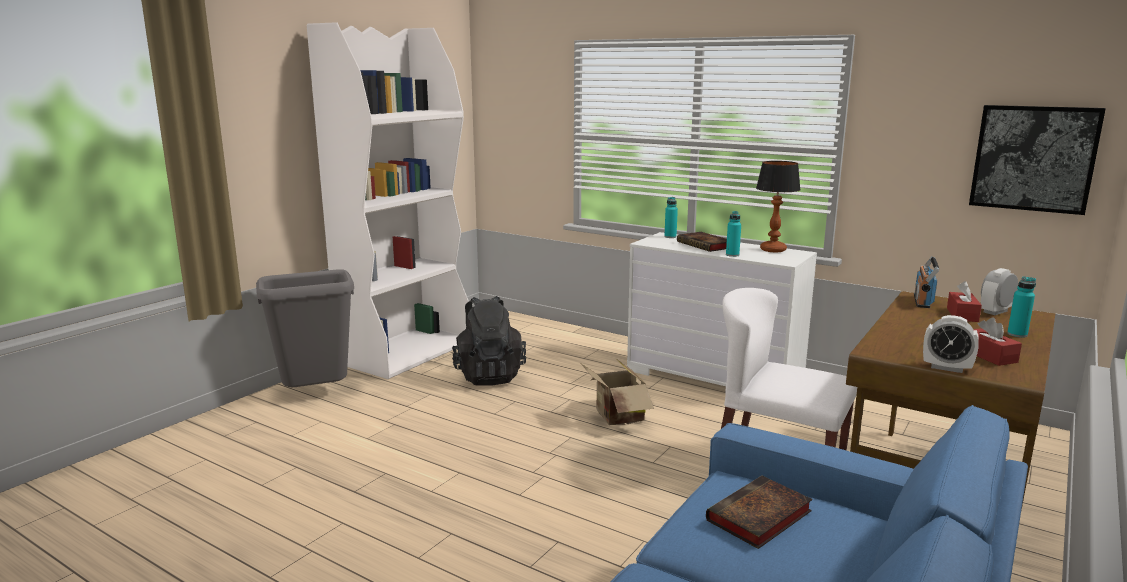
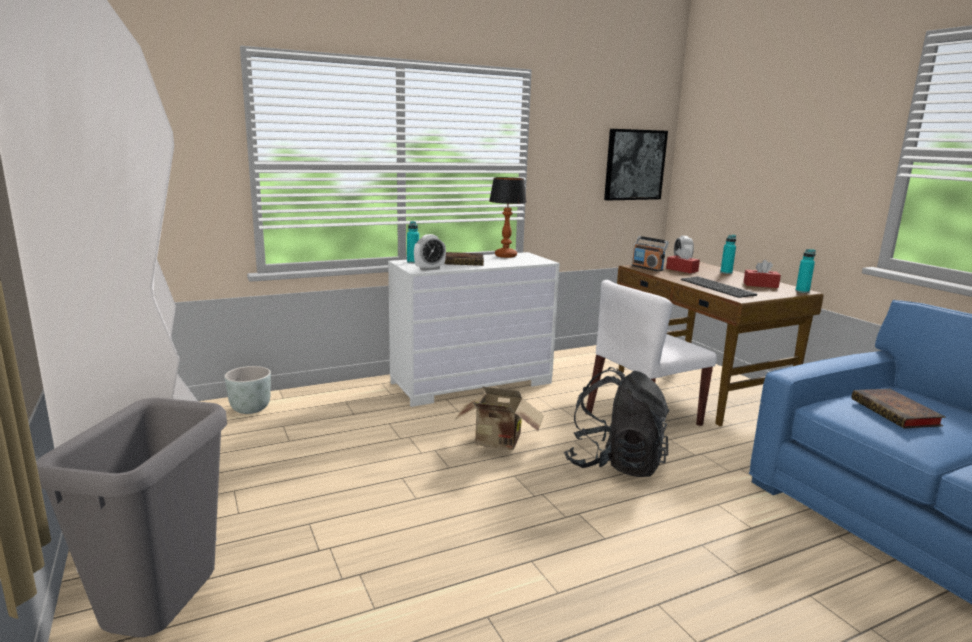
camera: 60 degrees left, 0 degrees up
(489, 375) = (317, 472): black backpack -> black backpack (615, 464)
(542, 330) = (250, 409): none -> grey planter
(732, 255) = (503, 264): turquoise bottle -> turquoise bottle (802, 291)
(908, 338) = (718, 287): none -> keyboard
(946, 368) = (778, 295): alarm clock -> alarm clock (429, 269)

